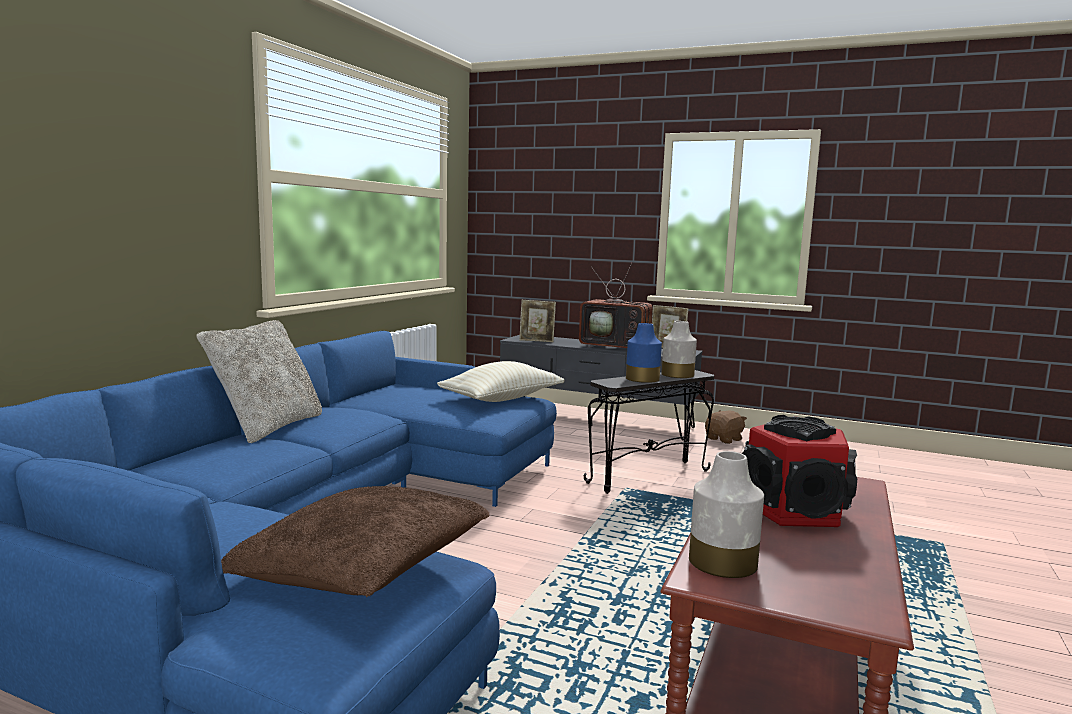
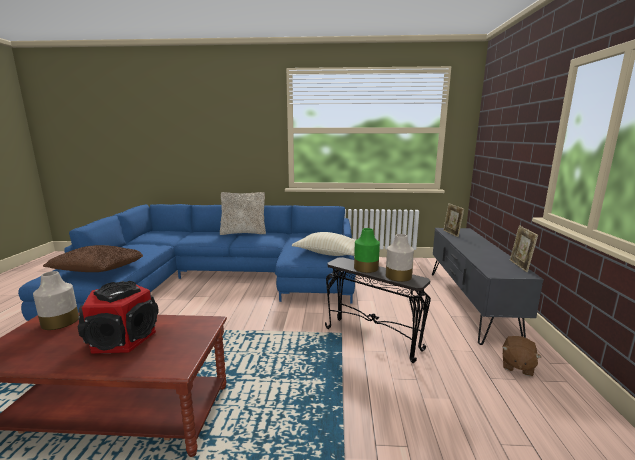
camera: 70 degrees right, 5 degrees up
(617, 347) = (479, 252): television -> none
(642, 379) = (365, 268): blue vase -> green vase
(724, 439) = (517, 366): brown plush toy -> brown plush toy turned 90 degrees clockwise

